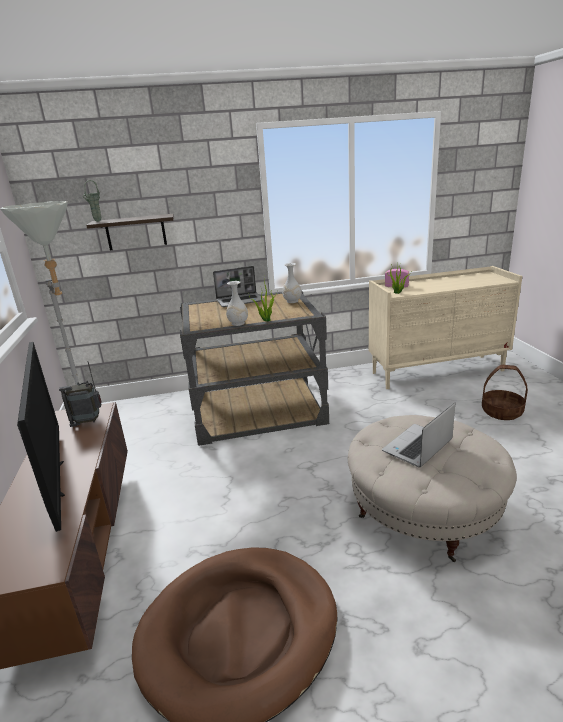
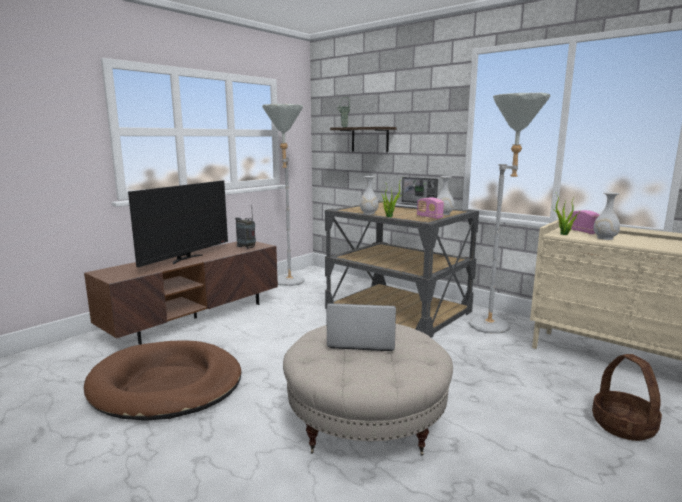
camera: 50 degrees right, 10 degrees down
(296, 309) = (429, 217): none -> radio
(340, 383) = (497, 325): none -> grey floor lamp
(421, 288) = (604, 238): none -> white vase

